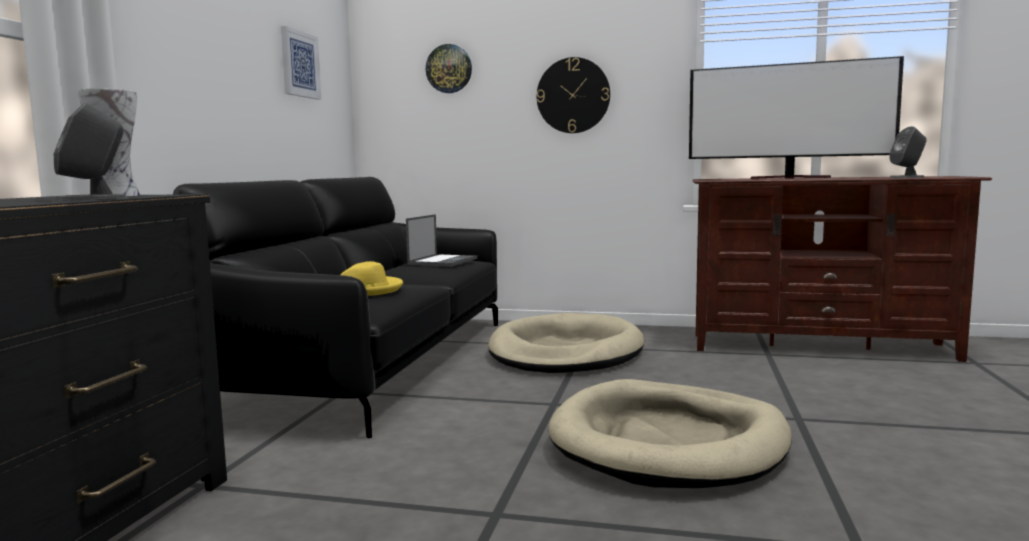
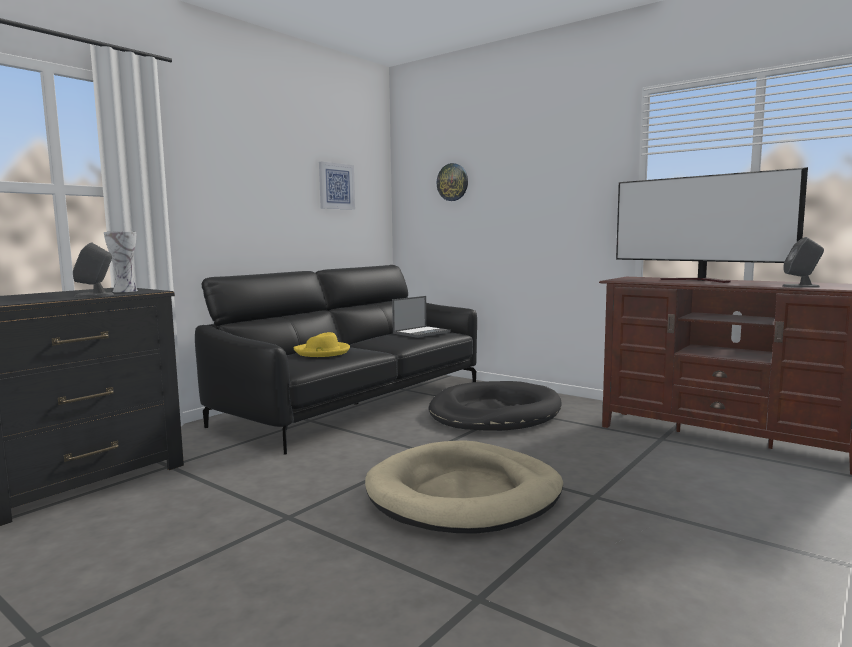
camera: 25 degrees right, 0 degrees up
(565, 352) = (494, 413): beige dog bed -> black dog bed
(573, 95) = (540, 202): wall clock -> none

